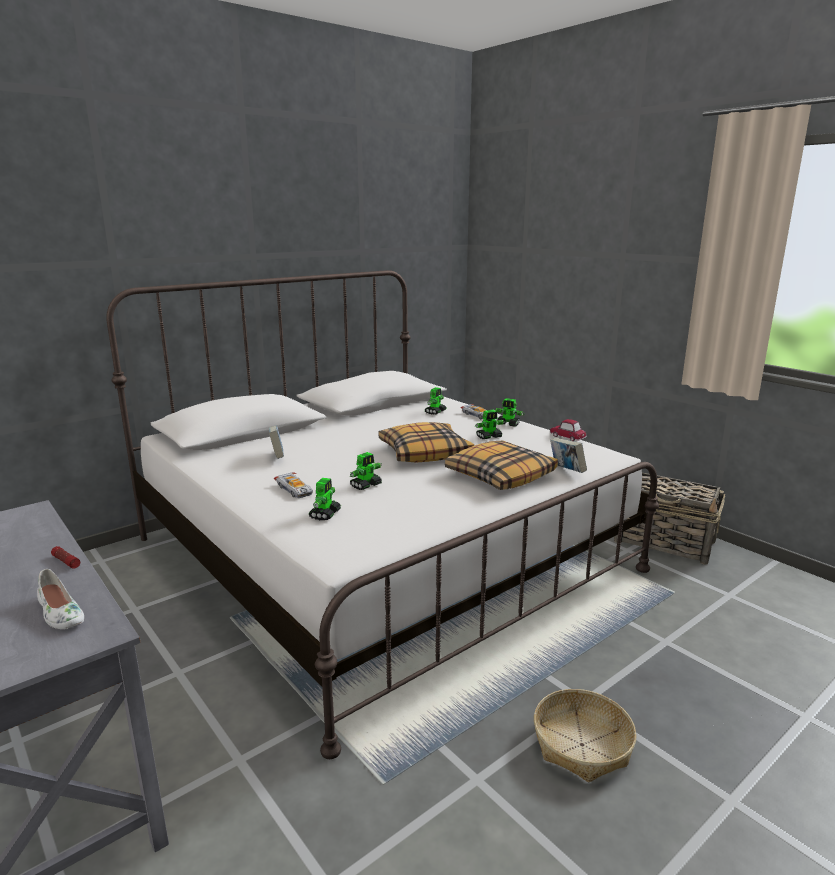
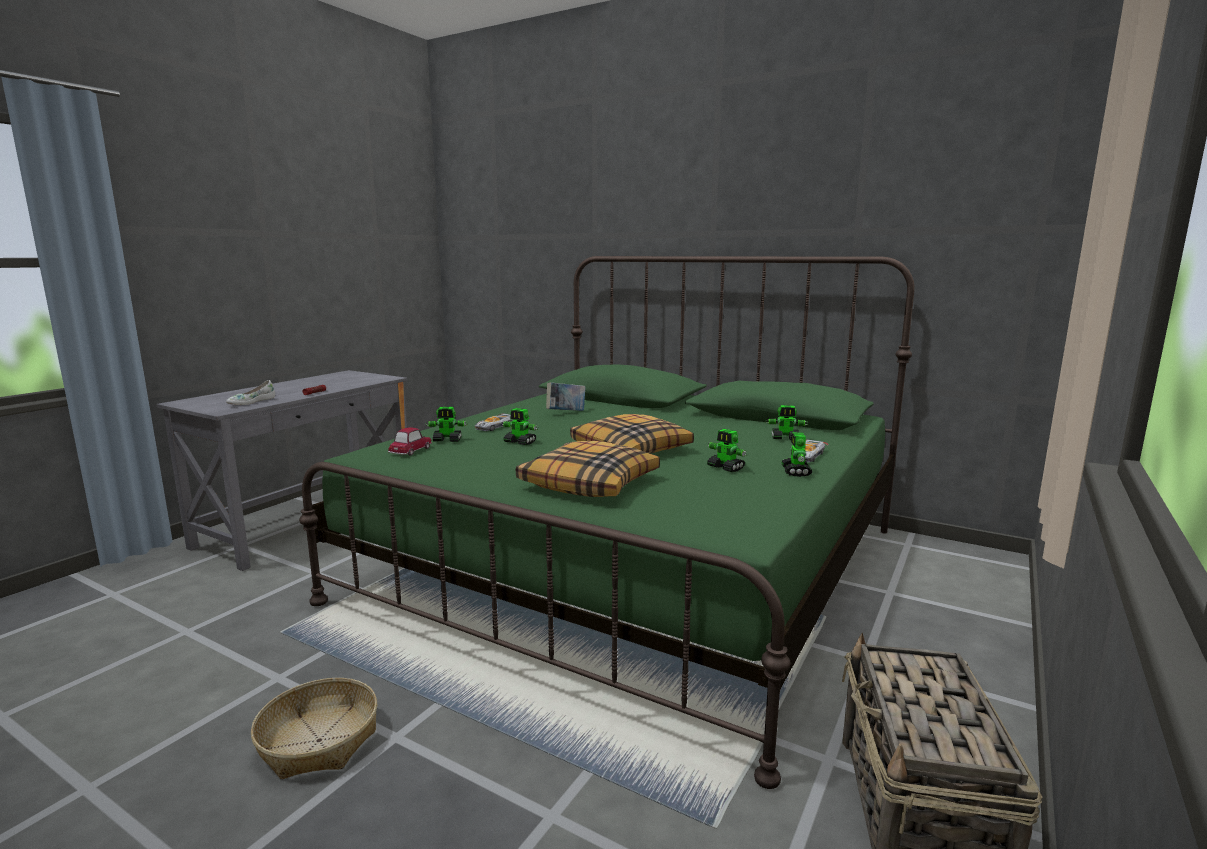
camera: 70 degrees right, 5 degrees down
(381, 554) = (633, 563): white bed -> green bed
(566, 471) = (640, 513): book -> none
(567, 437) = (791, 506): toy car -> toy car (411, 450)

